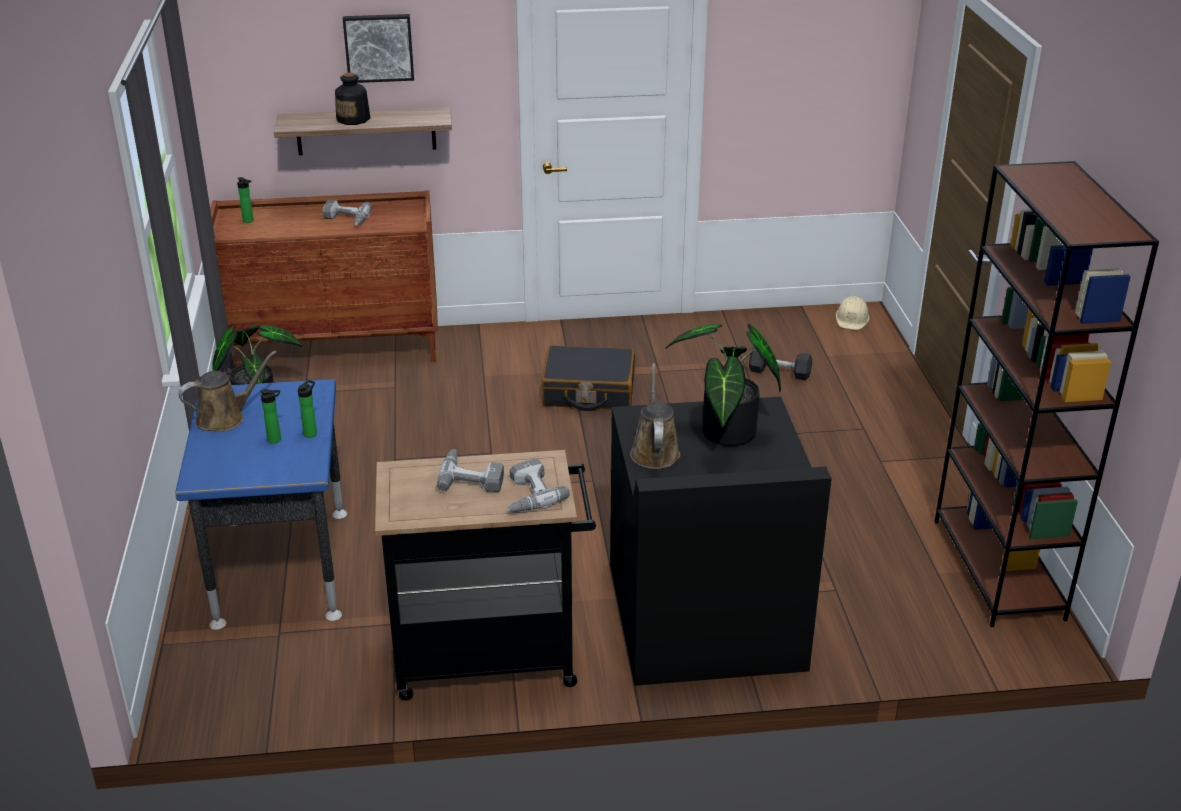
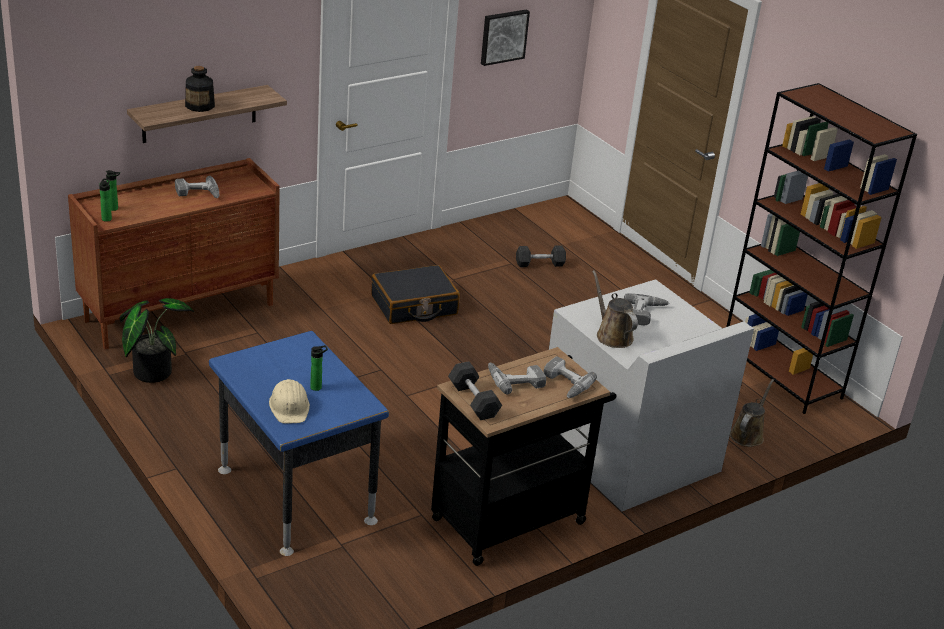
camera: 30 degrees left, 0 degrees up
(225, 418) = (258, 379): brown watering can -> brown watering can (748, 434)
(311, 433) = (339, 376): bottle -> bottle (107, 218)
(378, 47) = (214, 40): picture -> picture (503, 36)
(398, 489) = (473, 401): none -> grey dumbbell
(703, 614) = (627, 451): black washing machine -> white washing machine
(724, 435) = (645, 314): potted plant -> power drill
(852, 319) = (558, 212): beige hard hat -> beige hard hat (289, 407)

